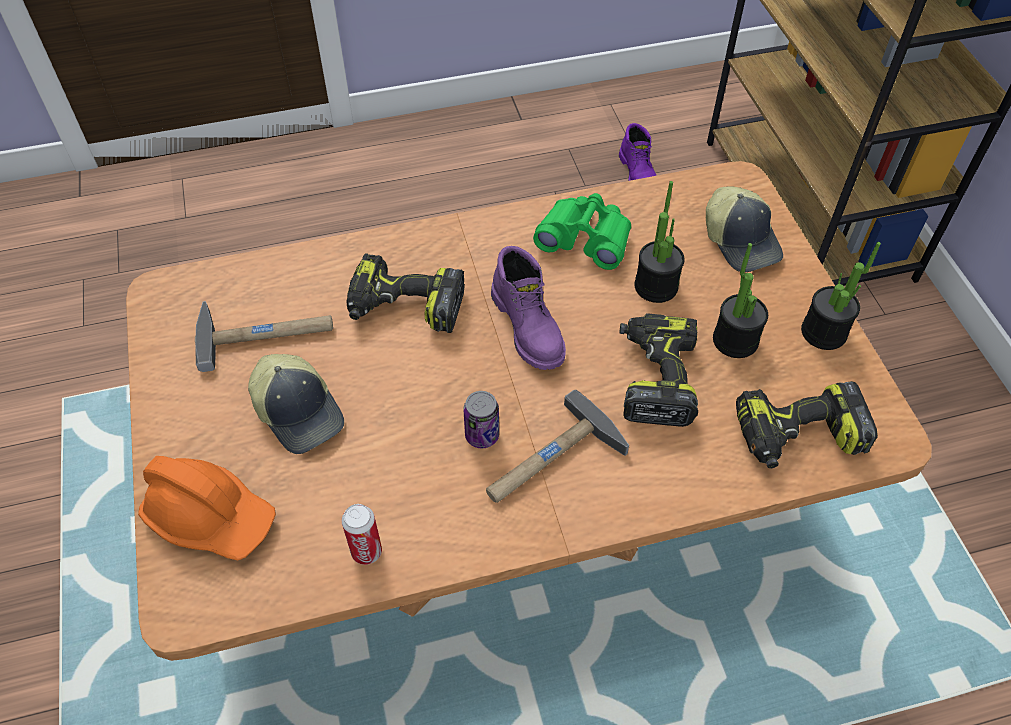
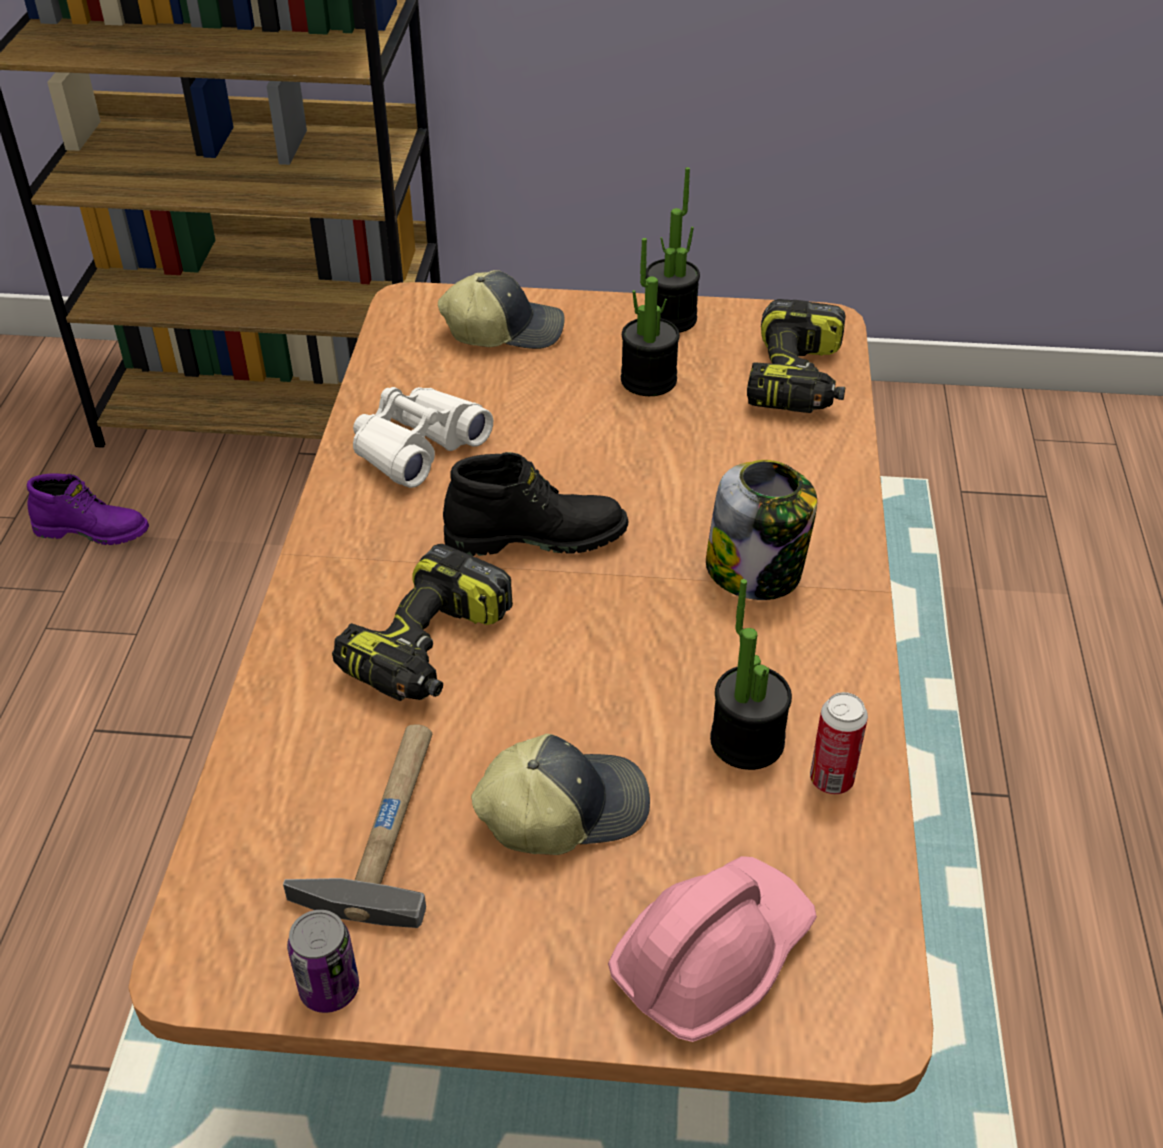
camera: 70 degrees left, 10 degrees down
(211, 516) = (712, 956): orange hard hat -> pink hard hat
(482, 435) = (691, 623): can -> can (329, 988)
(529, 327) = (536, 536): purple boot -> black boot
(551, 461) = (756, 571): hammer -> jar
(585, 239) = (417, 447): green binoculars -> white binoculars
(655, 377) = (670, 454): power drill -> none
(656, 286) = (534, 413): potted plant -> potted plant (747, 741)

